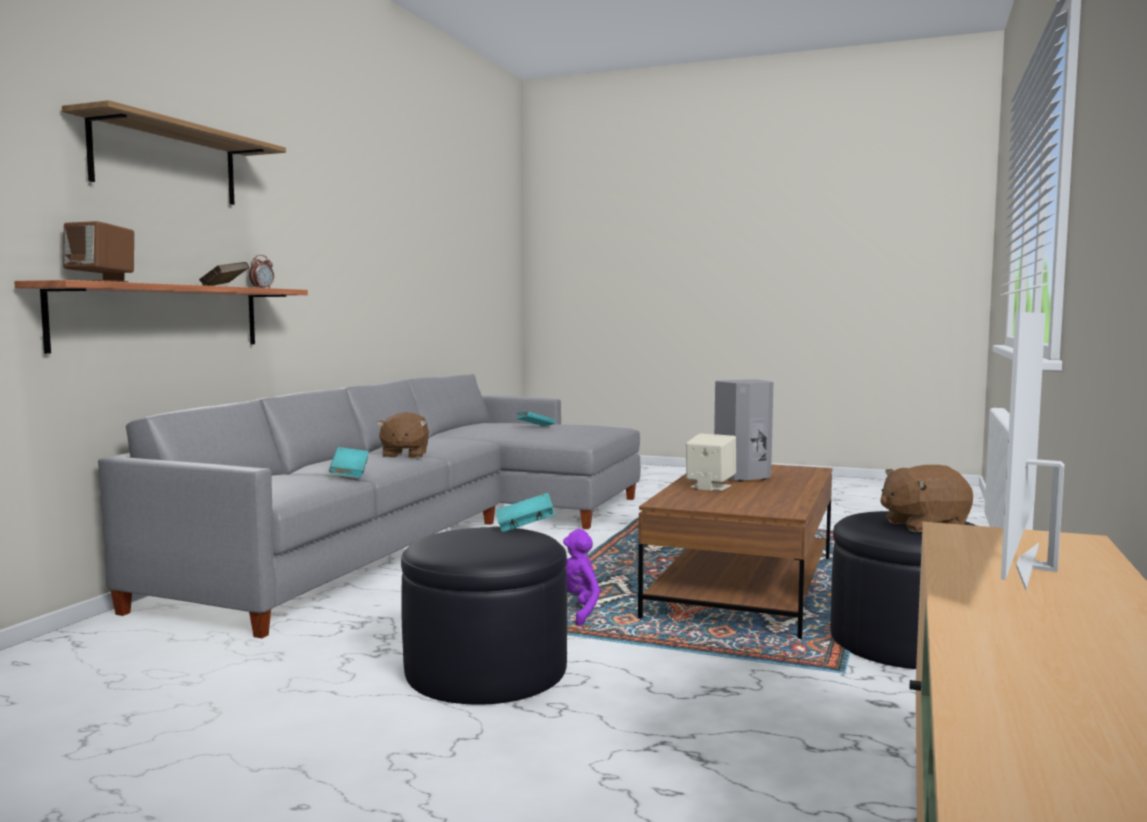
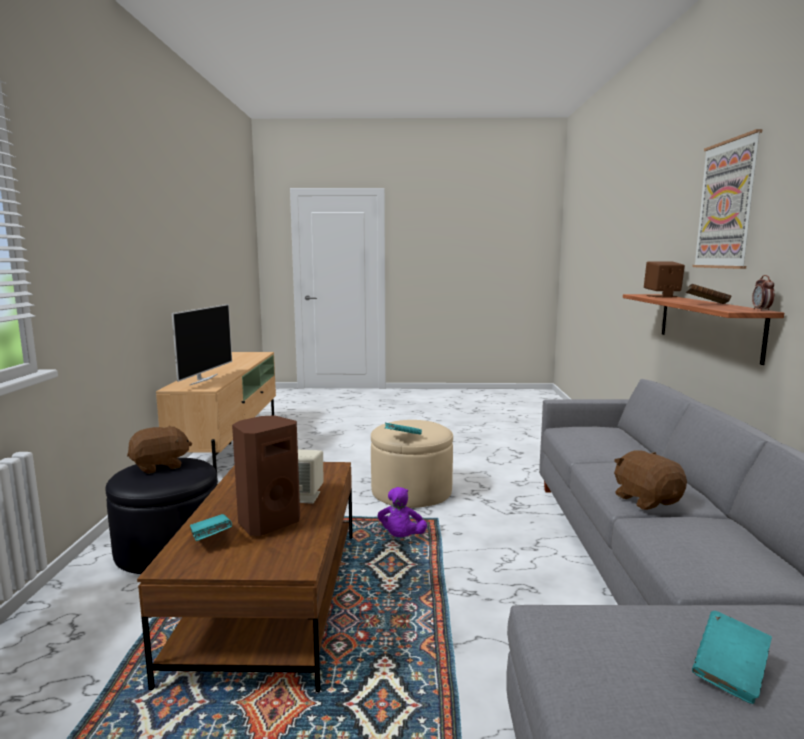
camera: 160 degrees right, 5 degrees up
(166, 162) = (726, 205): shelf -> picture
(349, 474) = (591, 455): turquoise book -> turquoise book (211, 539)
(486, 670) = (411, 491): black ottoman -> beige ottoman
(743, 477) = (267, 523): grey speaker -> brown speaker

